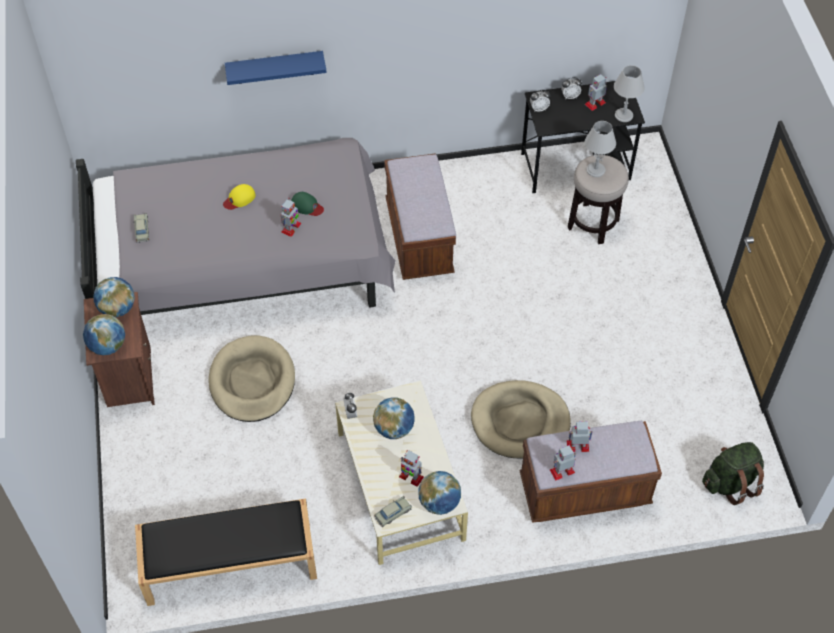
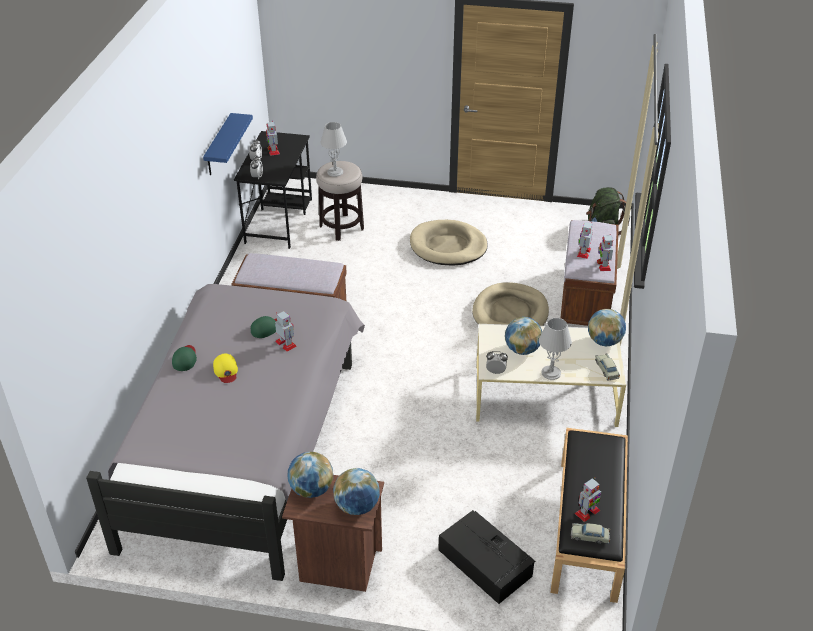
camera: 70 degrees left, 15 degrees down
(142, 230) = (217, 451): beige toy car -> beige toy car (589, 536)
(161, 488) = (486, 564): none -> black storage box
(244, 165) = (185, 359): none -> green cap
(252, 381) = (391, 467): beige dog bed -> beige dog bed (448, 246)
(275, 67) = (138, 256): blue shelf -> blue shelf (218, 145)
(411, 476) = (574, 351): toy robot -> toy robot (587, 512)
(623, 115) = (295, 142): grey table lamp -> grey table lamp (550, 373)

